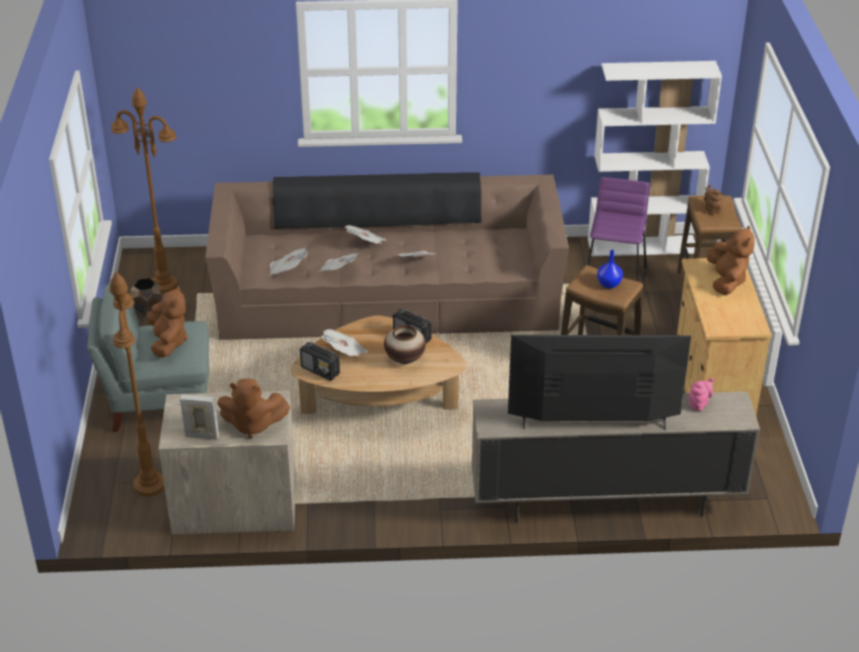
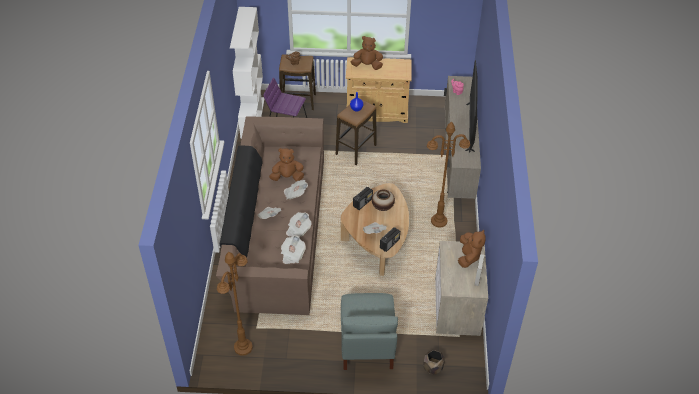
camera: 85 degrees left, 10 degrees up
(148, 308) = (268, 355): brown planter -> brown planter (432, 367)
(149, 485) = (440, 347): brown floor lamp -> brown floor lamp (438, 221)
(168, 342) = (369, 309): brown plush toy -> brown plush toy (287, 177)

